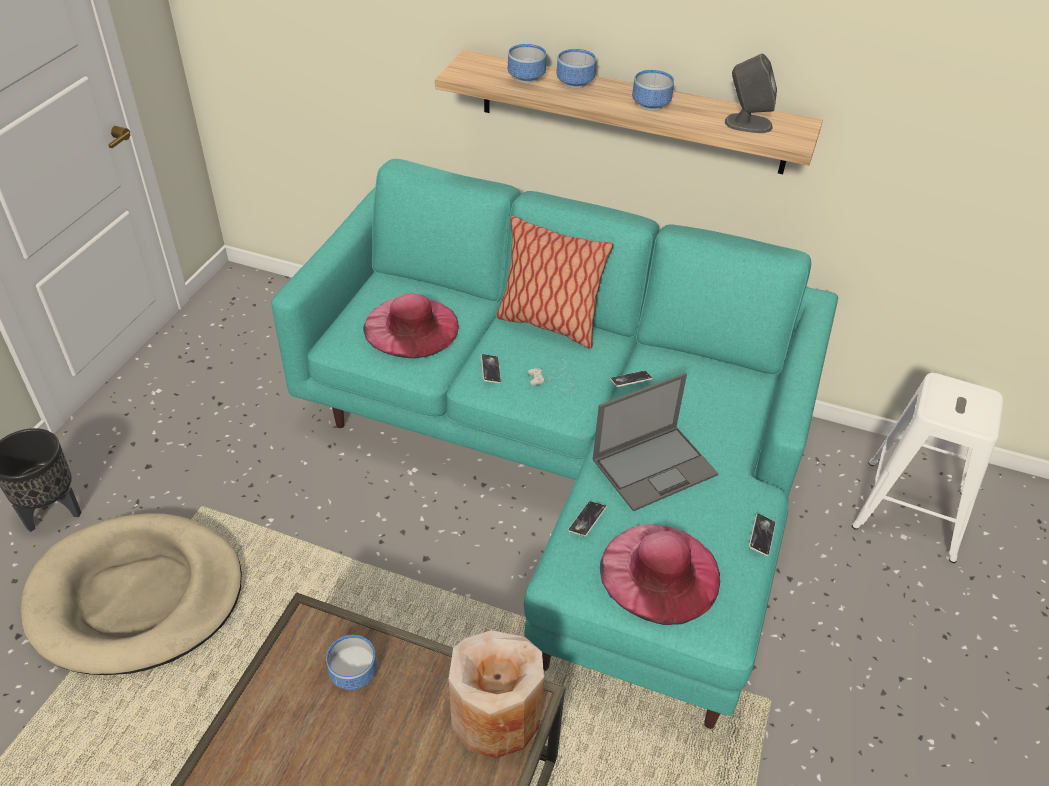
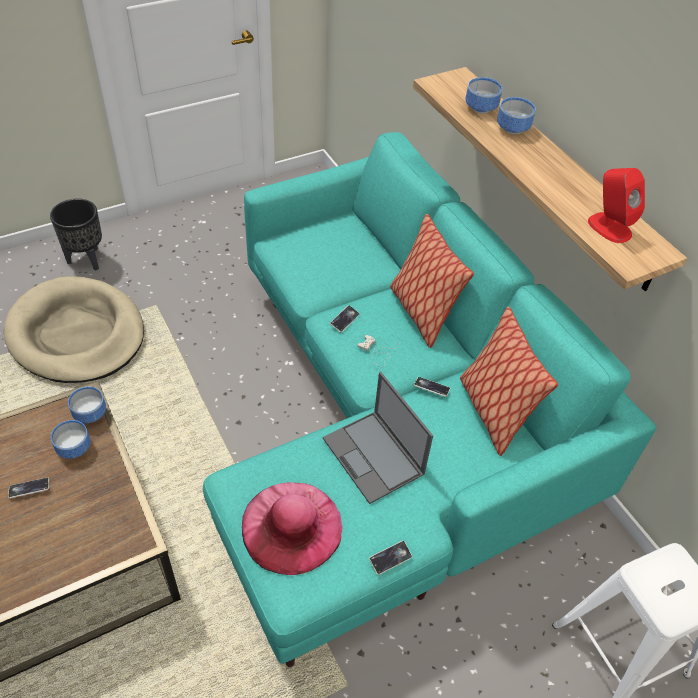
camera: 40 degrees right, 5 degrees up
(411, 326) = (328, 260): pink hat -> none
(495, 716) = (112, 533): beige vase -> none
(587, 520) = (288, 458): phone -> phone (29, 489)
(652, 105) = (550, 174): bowl -> bowl (91, 415)
(655, 466) = (374, 457): laptop -> laptop turned 45 degrees clockwise
(698, 368) = (493, 411): none -> pillow
(747, 124) = (609, 227): grey speaker -> red speaker

